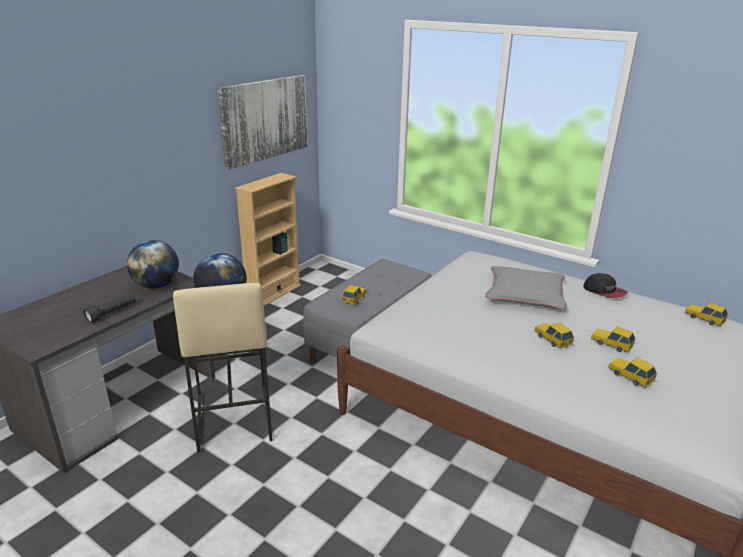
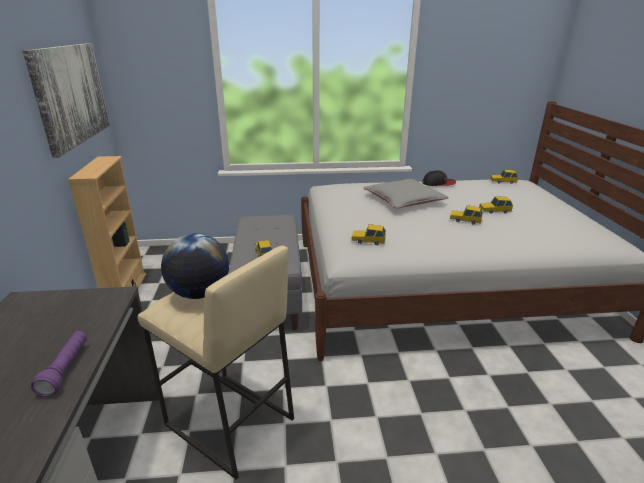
camera: 40 degrees left, 0 degrees up
(112, 313) = (66, 369): black flashlight -> purple flashlight
(157, 285) = (81, 313): globe -> none
(630, 376) = (533, 224): toy car -> toy car (368, 240)

